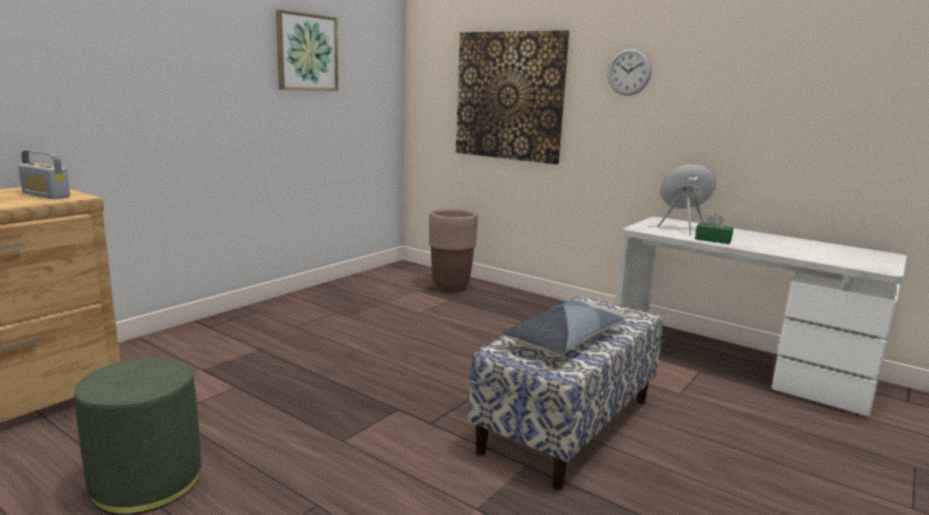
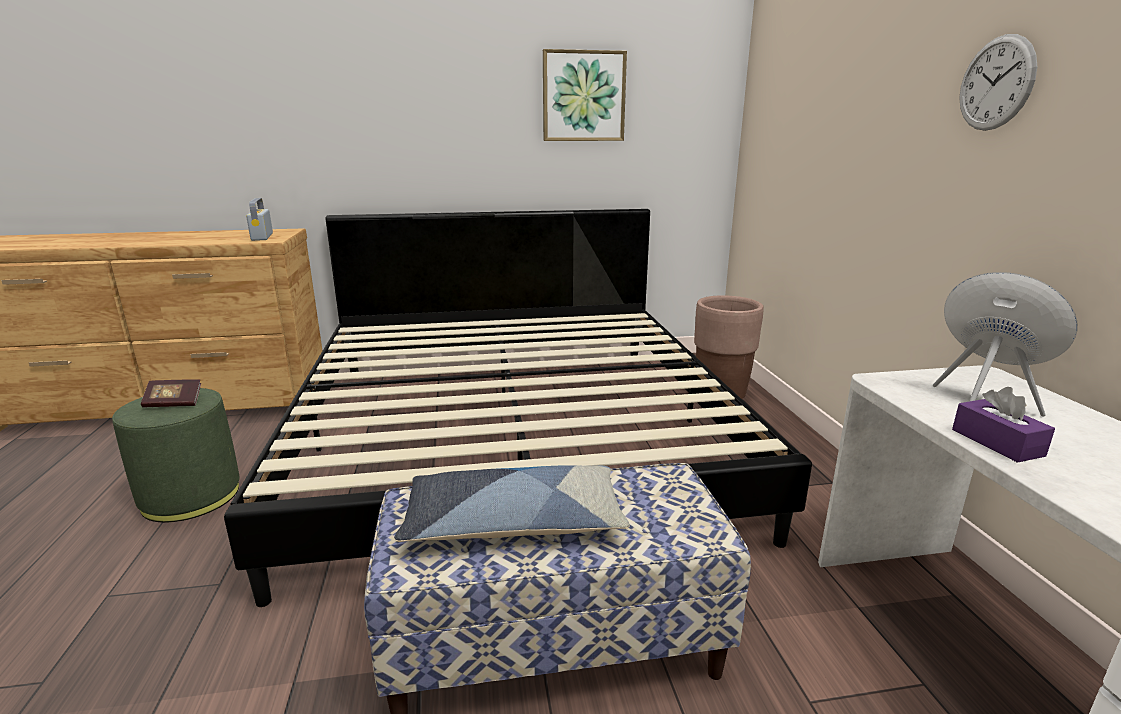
camera: 45 degrees right, 5 degrees up
(141, 374) = (174, 403): none -> book
(360, 346) = (513, 438): none -> bed
(509, 96) = (831, 140): picture -> none
(713, 240) = (997, 442): green tissue box -> purple tissue box

